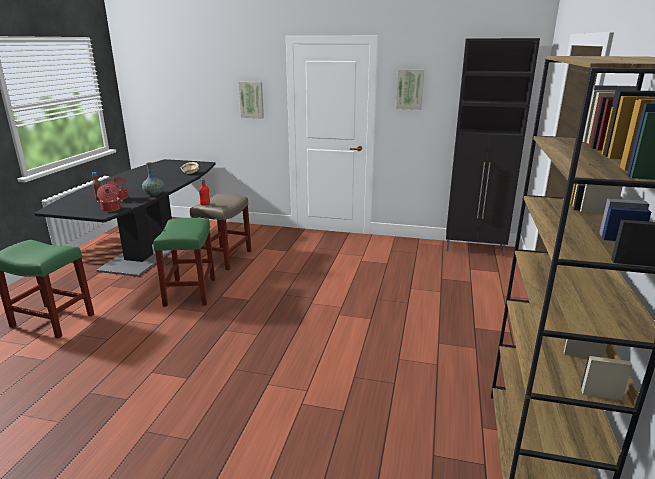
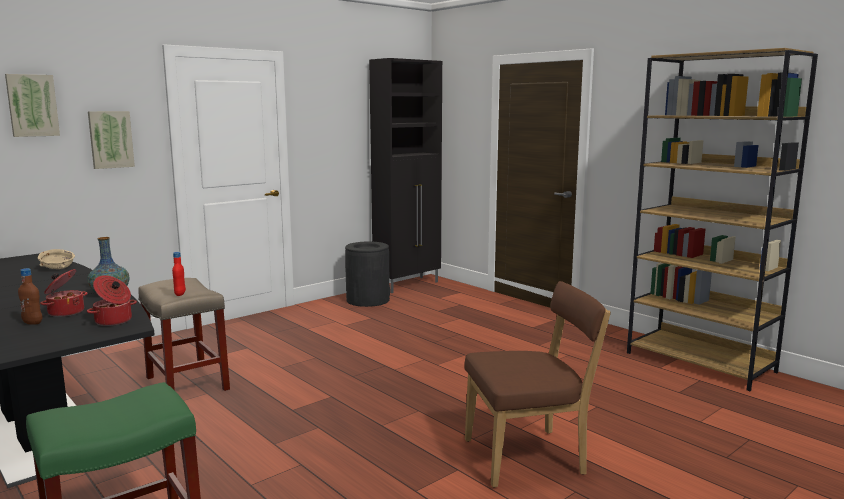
camera: 55 degrees left, 10 degrees down
(190, 292) = (246, 425): green stool -> none
(226, 402) = (529, 457): none -> brown chair
(410, 89) = (321, 115): picture -> picture (32, 105)
(418, 249) = (368, 300): none -> black trash can

